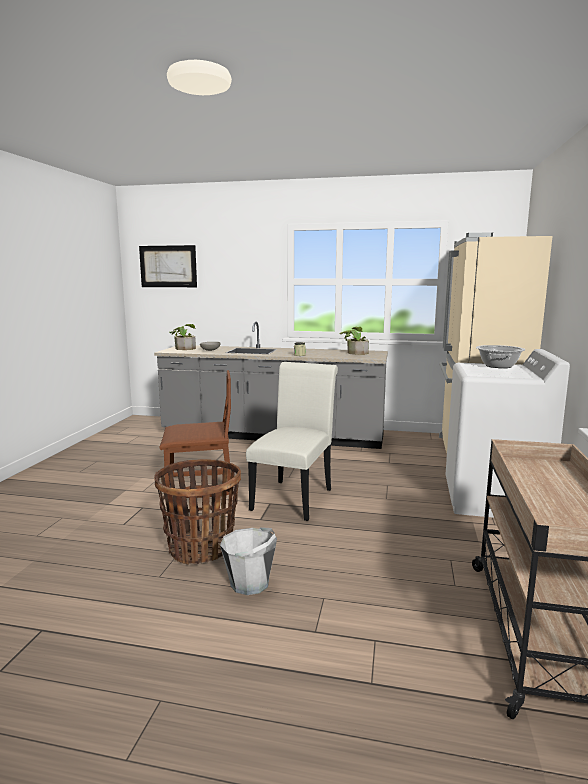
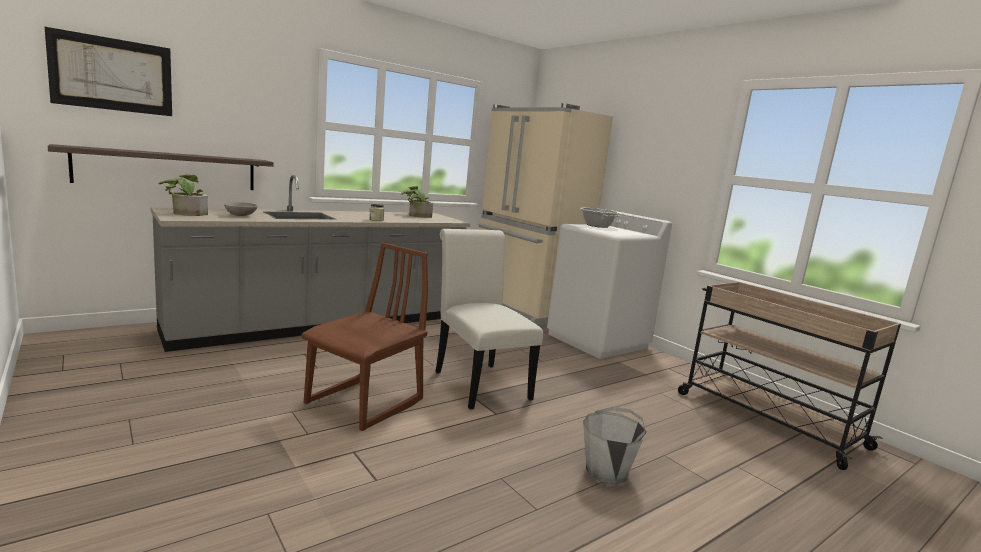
camera: 50 degrees left, 0 degrees up
(196, 321) = (169, 169): none -> shelf
(201, 548) = (510, 464): basket -> none

